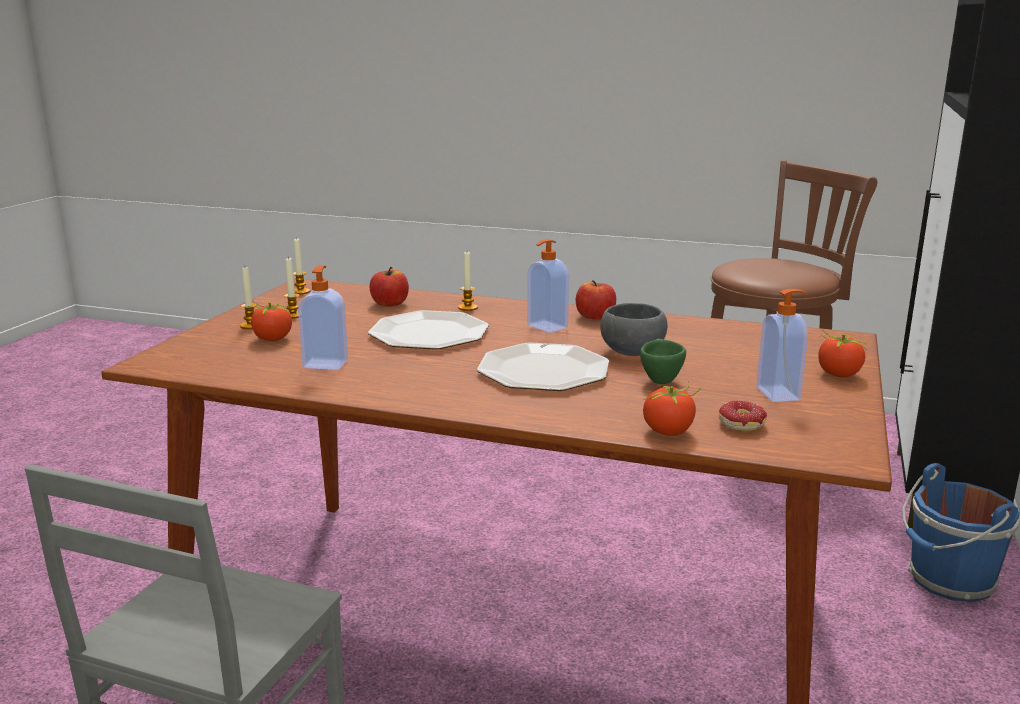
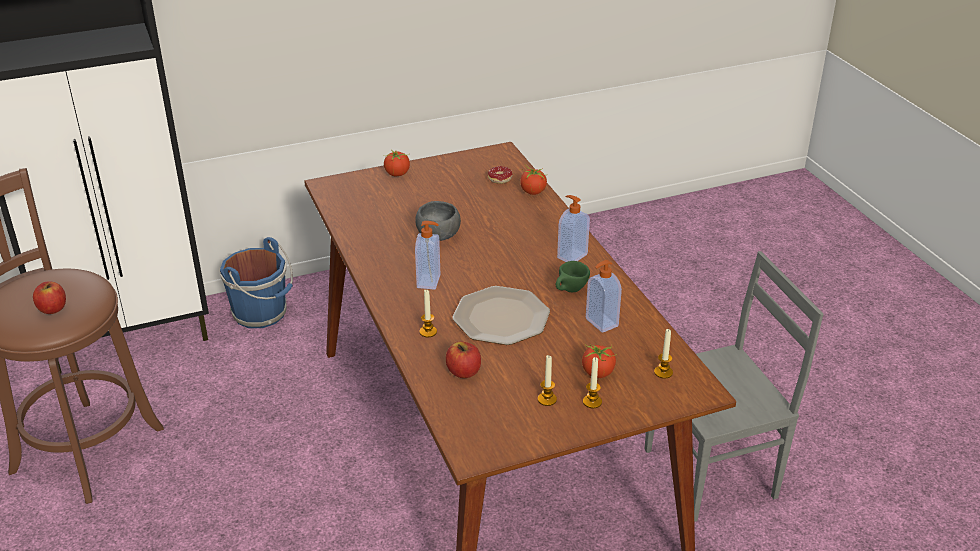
camera: 130 degrees left, 15 degrees up
(300, 291) = (492, 440): candle -> candle (663, 372)
(542, 370) = (506, 250): plate -> none
(595, 317) = (385, 273): apple -> apple (52, 309)
(659, 379) = (471, 214): green cup -> green cup (570, 291)
(779, 394) = (447, 180): soap dispenser -> soap dispenser (571, 256)

